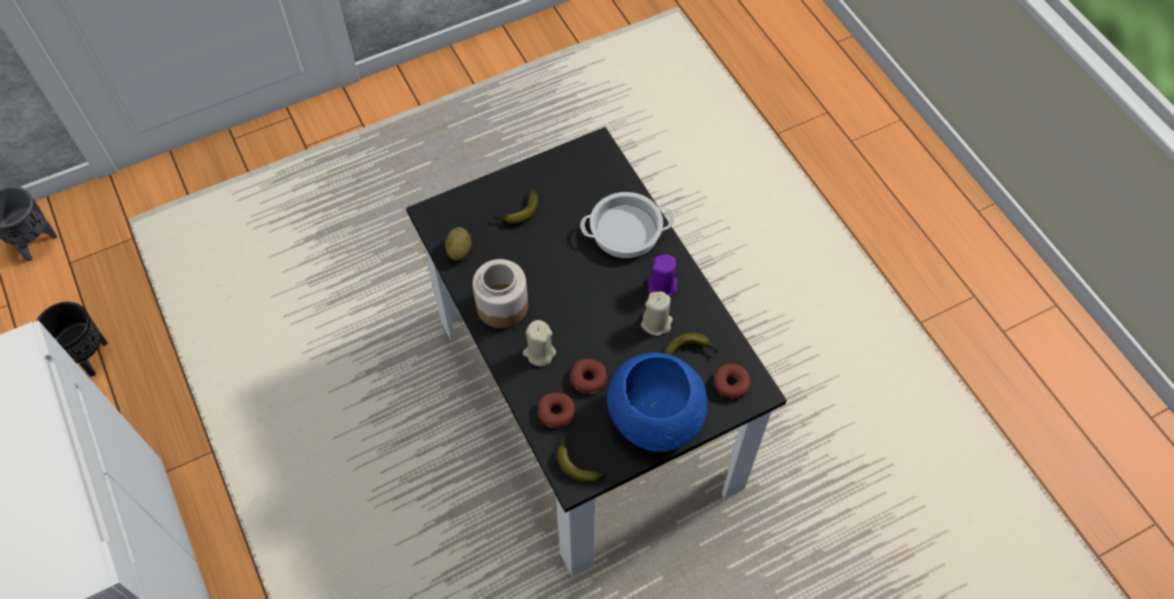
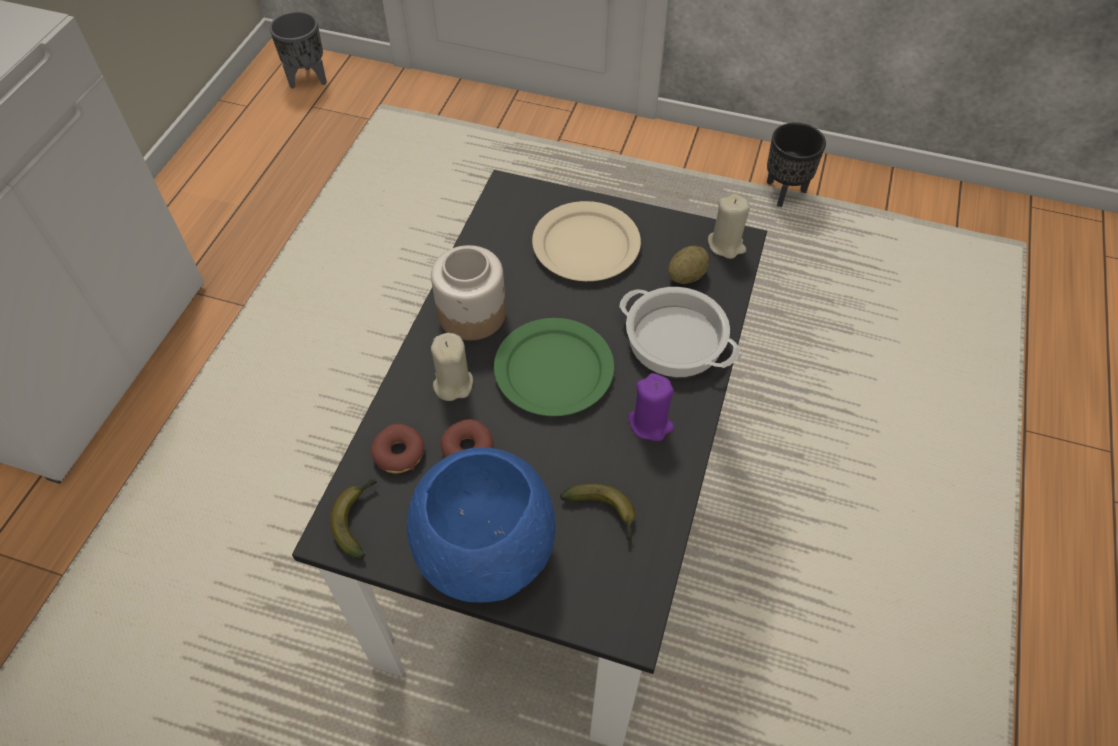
camera: 45 degrees right, 5 degrees down
(88, 357) = (249, 176): black planter -> black planter (783, 192)
(459, 250) = (494, 237): potato -> potato (686, 276)
(518, 213) = (587, 245): banana -> beige plate
(584, 299) = (555, 370): none -> green plate
(656, 323) = (601, 454): beige candle -> beige candle (726, 245)
(731, 384) = (609, 589): donut -> none

